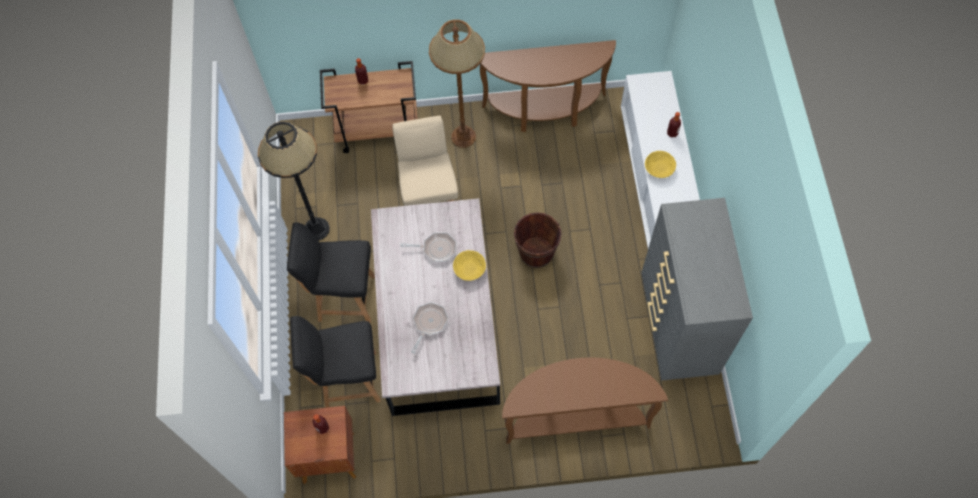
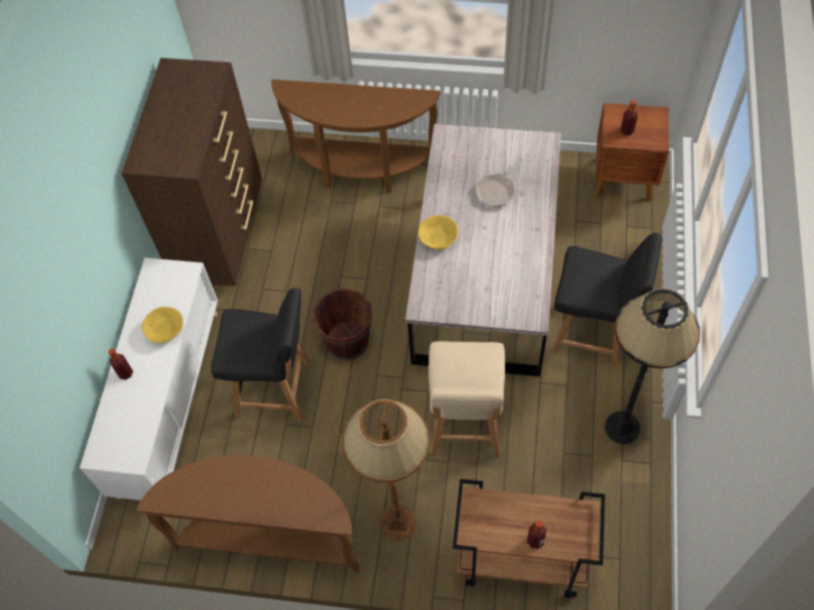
camera: 165 degrees left, 5 degrees down
(348, 380) = (595, 245): black chair -> black chair (276, 389)
(436, 249) = (473, 268): frying pan -> none
(677, 326) = (221, 233): grey dresser -> brown dresser

